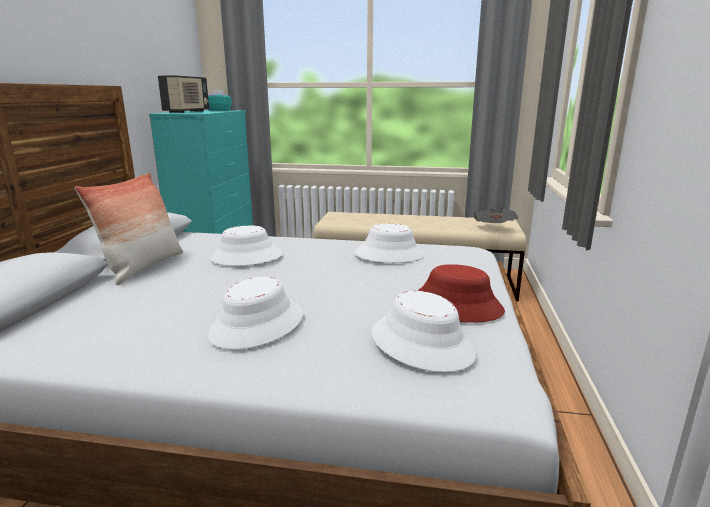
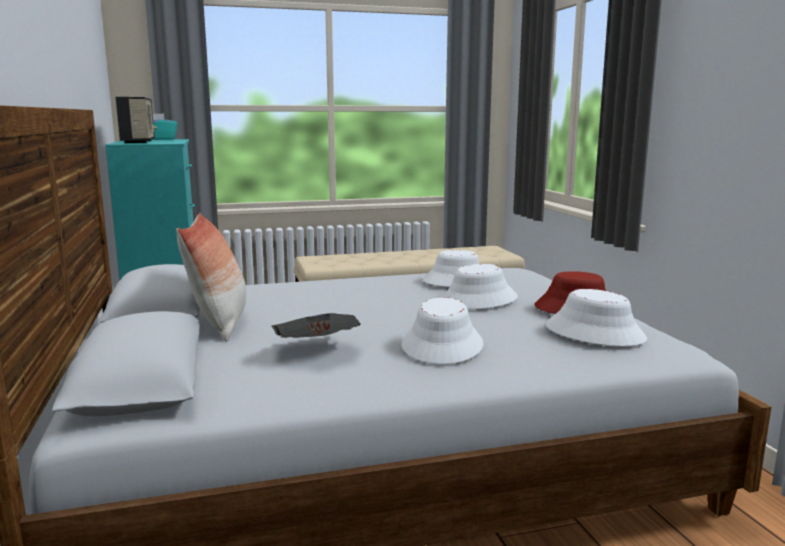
camera: 25 degrees left, 5 degrees down
(246, 257) = (320, 301): white hat -> white hat (478, 300)
(494, 228) = (490, 255): newspaper -> newspaper (317, 350)

